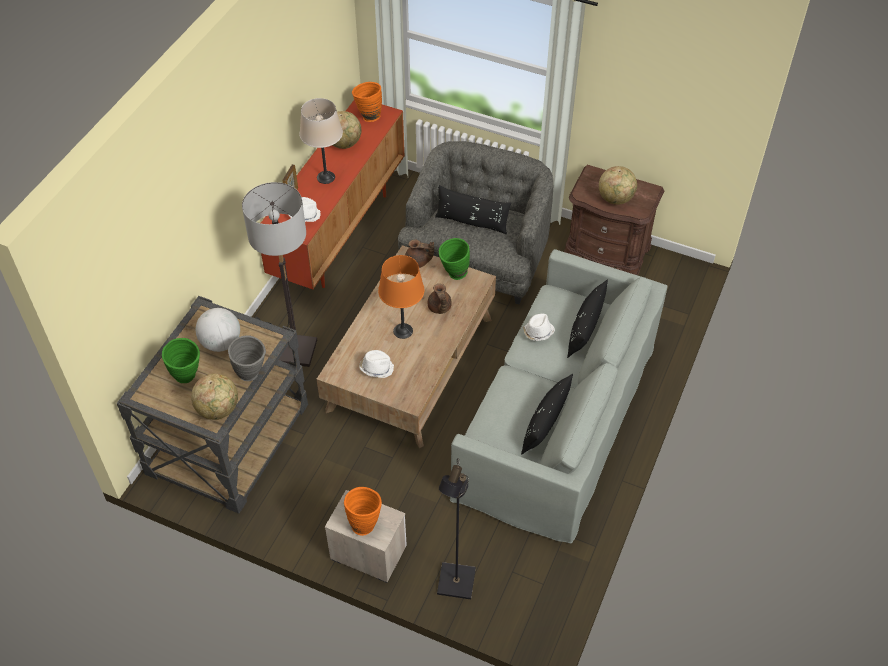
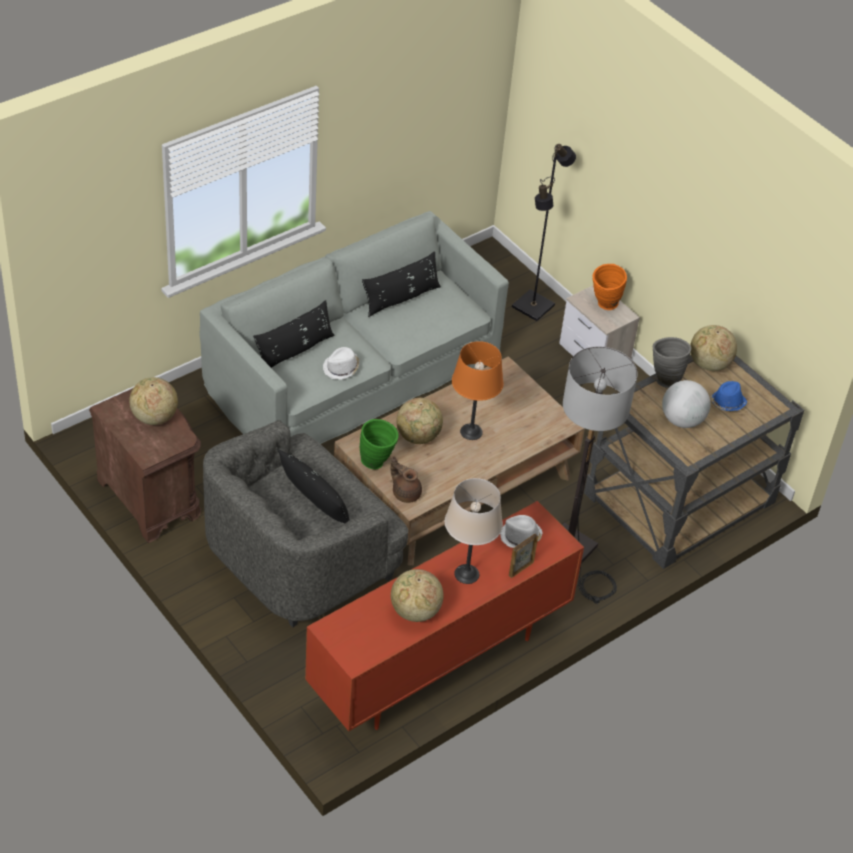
camera: 155 degrees left, 5 degrees down
(188, 378) = (727, 403): green vase -> blue hat
(368, 116) = (357, 638): orange vase -> none
(376, 368) = (520, 410): white hat -> none
(439, 308) = (418, 436): brown teapot -> globe

